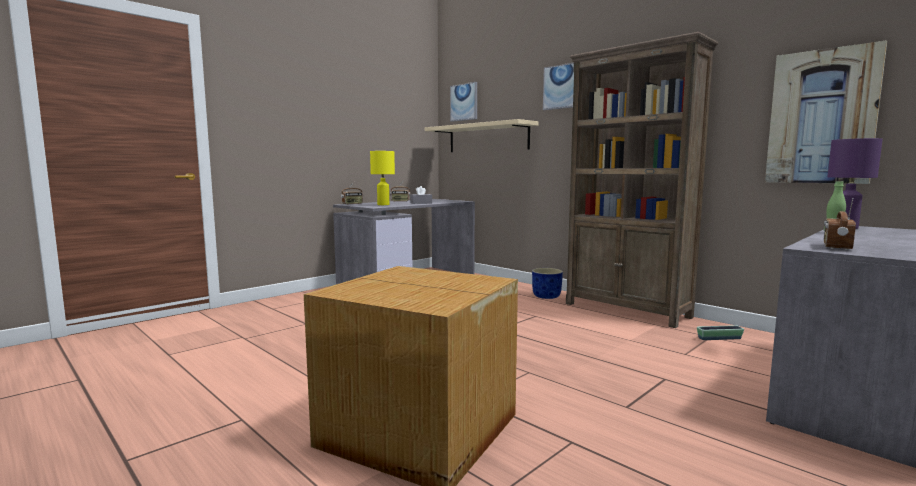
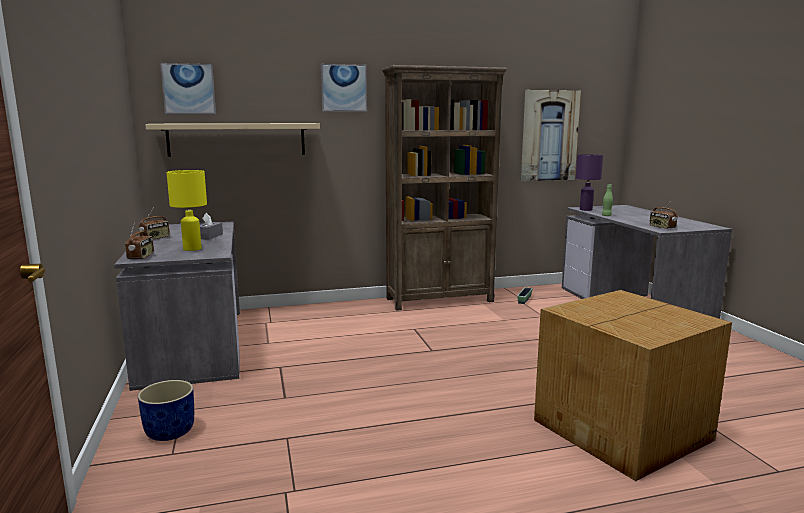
camera: 60 degrees left, 5 degrees up
(546, 296) = (365, 309): blue planter -> blue planter (170, 431)

